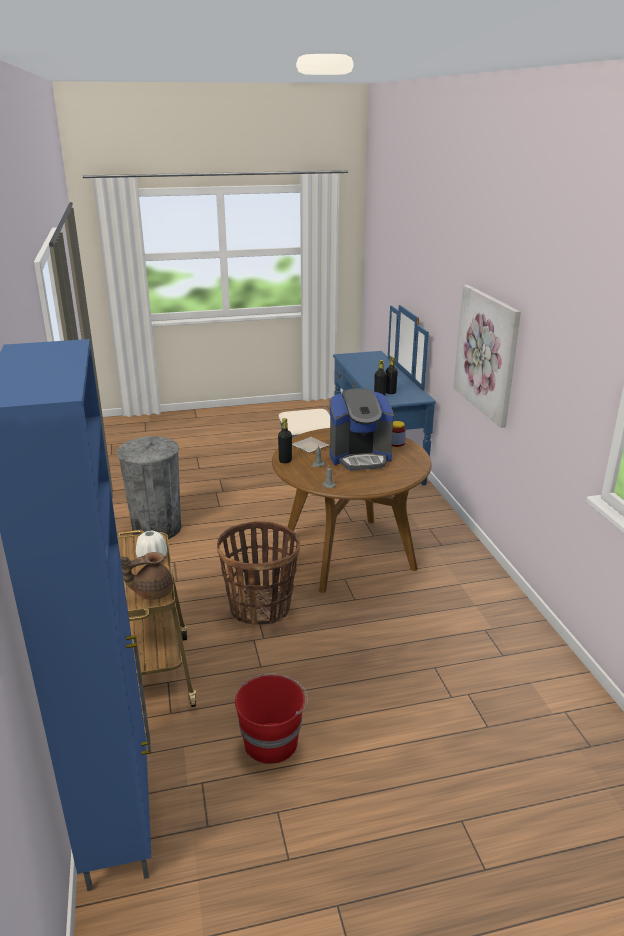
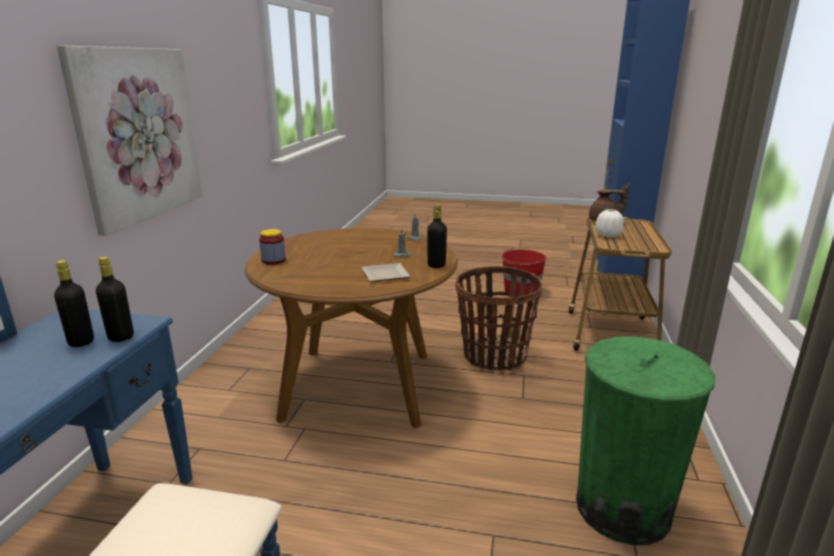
camera: 155 degrees left, 5 degrees down
(156, 529) = (622, 508): grey trash can -> green trash can
(360, 457) = (343, 254): coffee machine -> none

